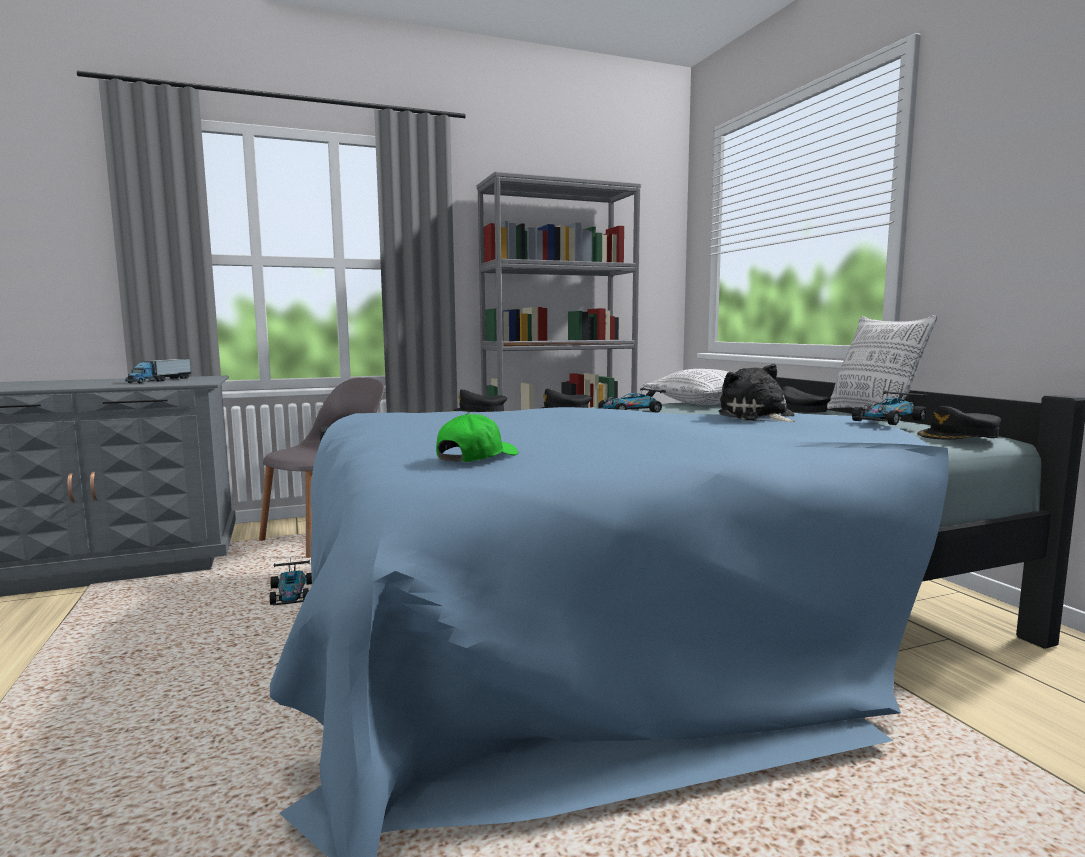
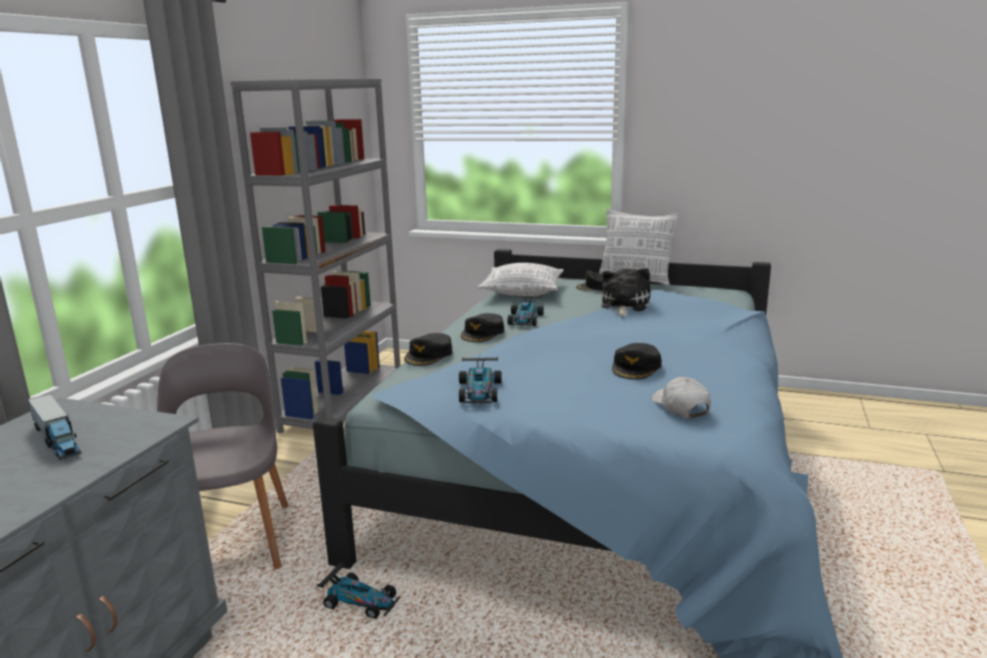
camera: 50 degrees left, 10 degrees up
(476, 457) = (680, 407): green cap -> white cap
(758, 417) = (624, 306): plush toy -> plush toy turned 90 degrees clockwise
(888, 420) = (692, 293): toy car -> toy car (479, 391)
(959, 436) = (730, 296): black cap -> black cap (636, 367)

